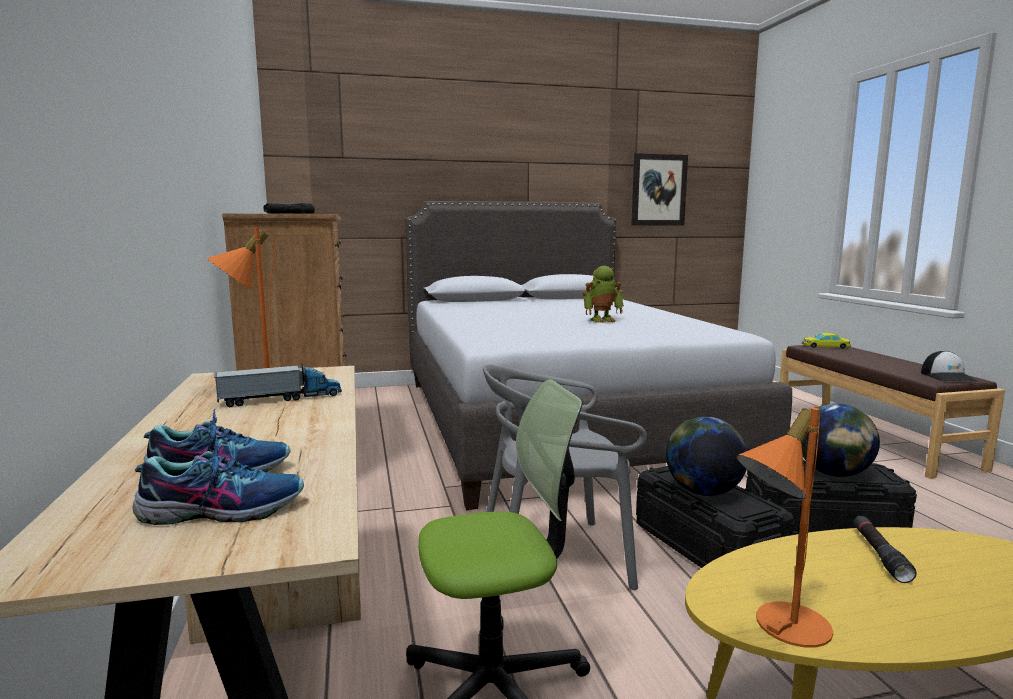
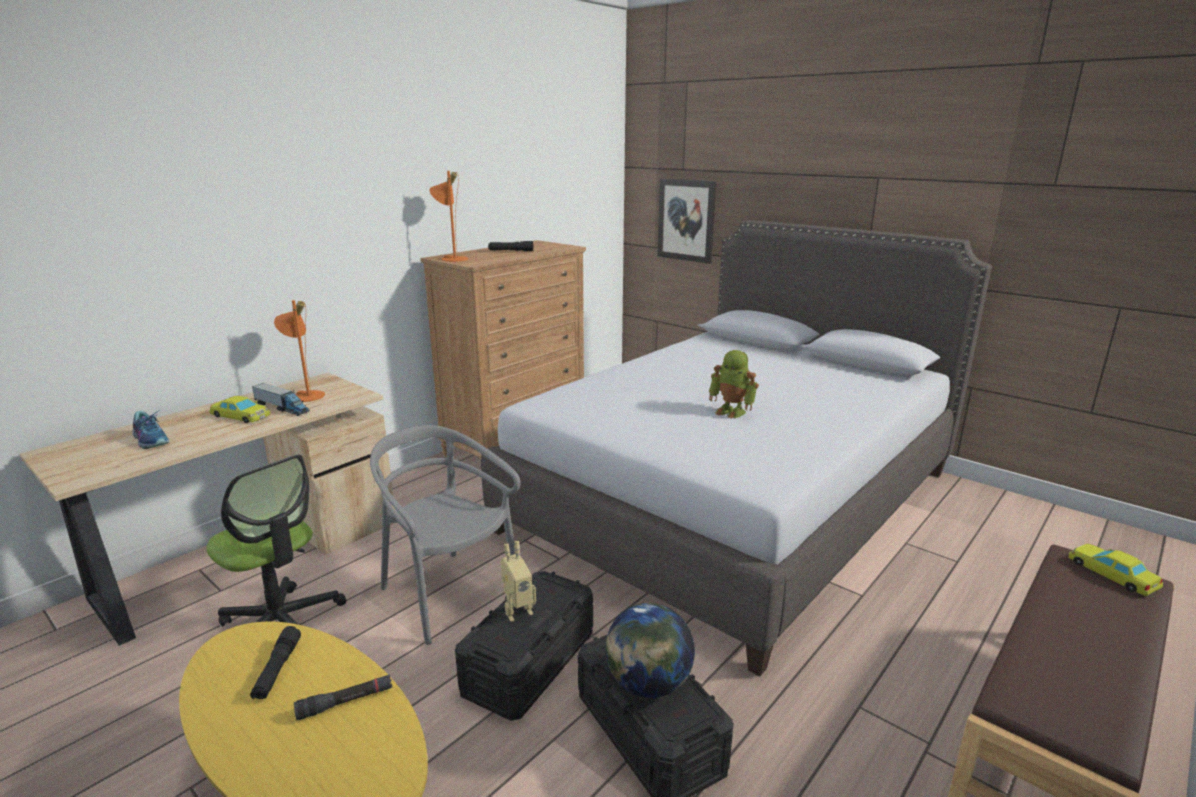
camera: 55 degrees right, 10 degrees up
(222, 509) = (104, 457): shoe -> none
(253, 418) = (241, 416): none -> yellow toy car
(658, 190) = (1093, 228): picture -> picture (686, 220)
(703, 492) = (517, 611): globe -> toy robot
(779, 625) = (215, 666): orange table lamp -> orange table lamp (452, 258)
(805, 584) = (277, 670): none -> black flashlight
(948, 377) = (1071, 715): cap -> none

